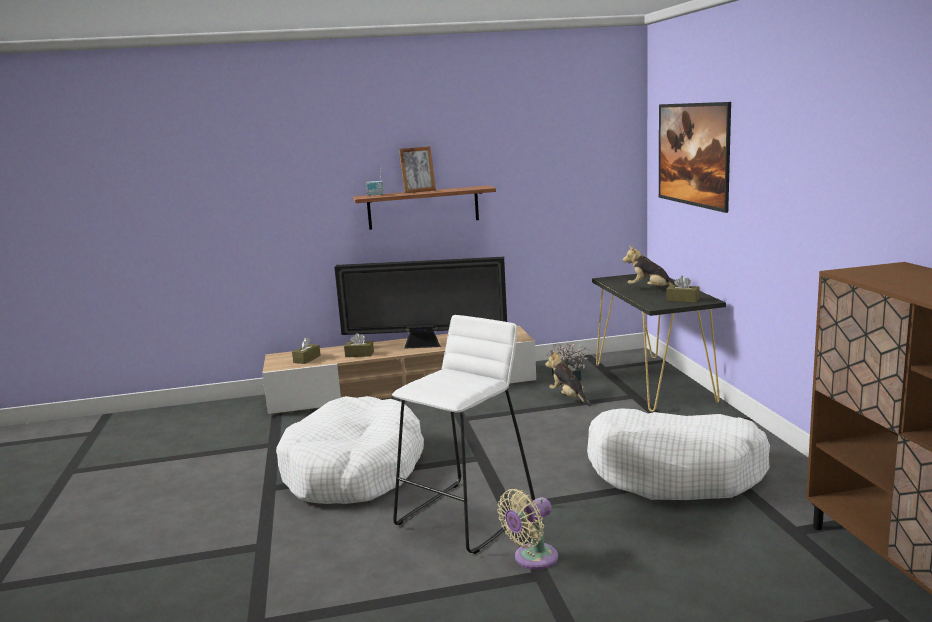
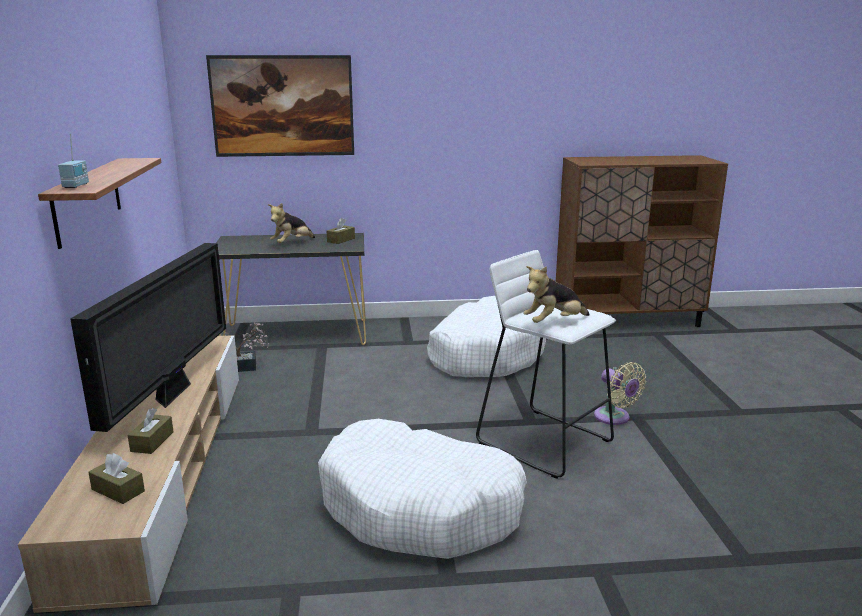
camera: 85 degrees left, 5 degrees up
(419, 191) = (96, 174): picture frame -> none
(568, 397) = (299, 372): plush toy -> plush toy (554, 323)

